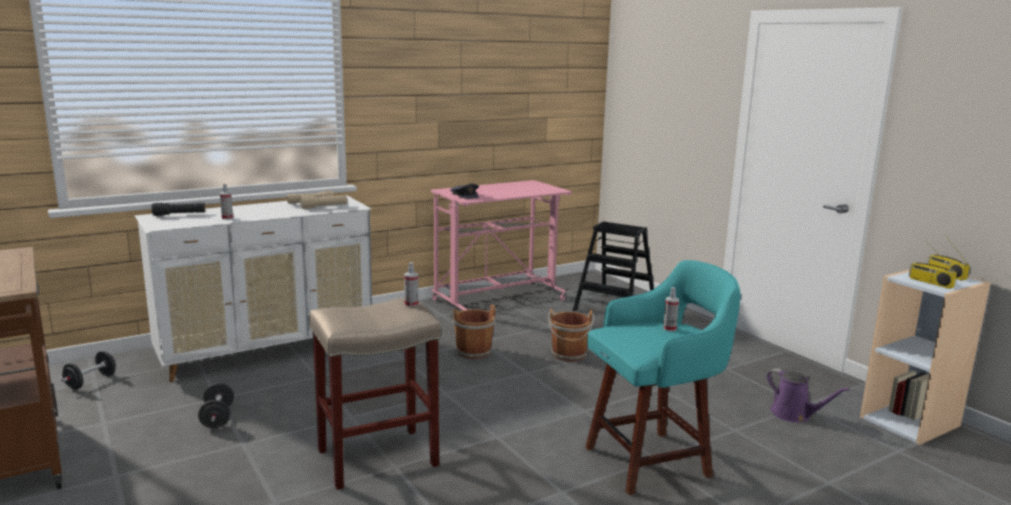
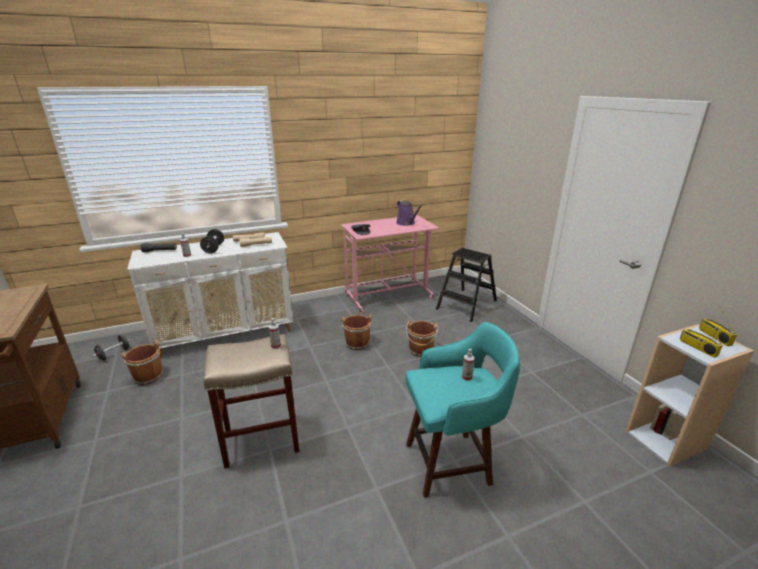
camera: 10 degrees right, 10 degrees up
(162, 403) = (147, 376): none -> brown bucket
(217, 418) = (175, 392): black dumbbell -> black dumbbell (214, 249)
(794, 415) = (572, 424): purple watering can -> purple watering can (406, 223)

